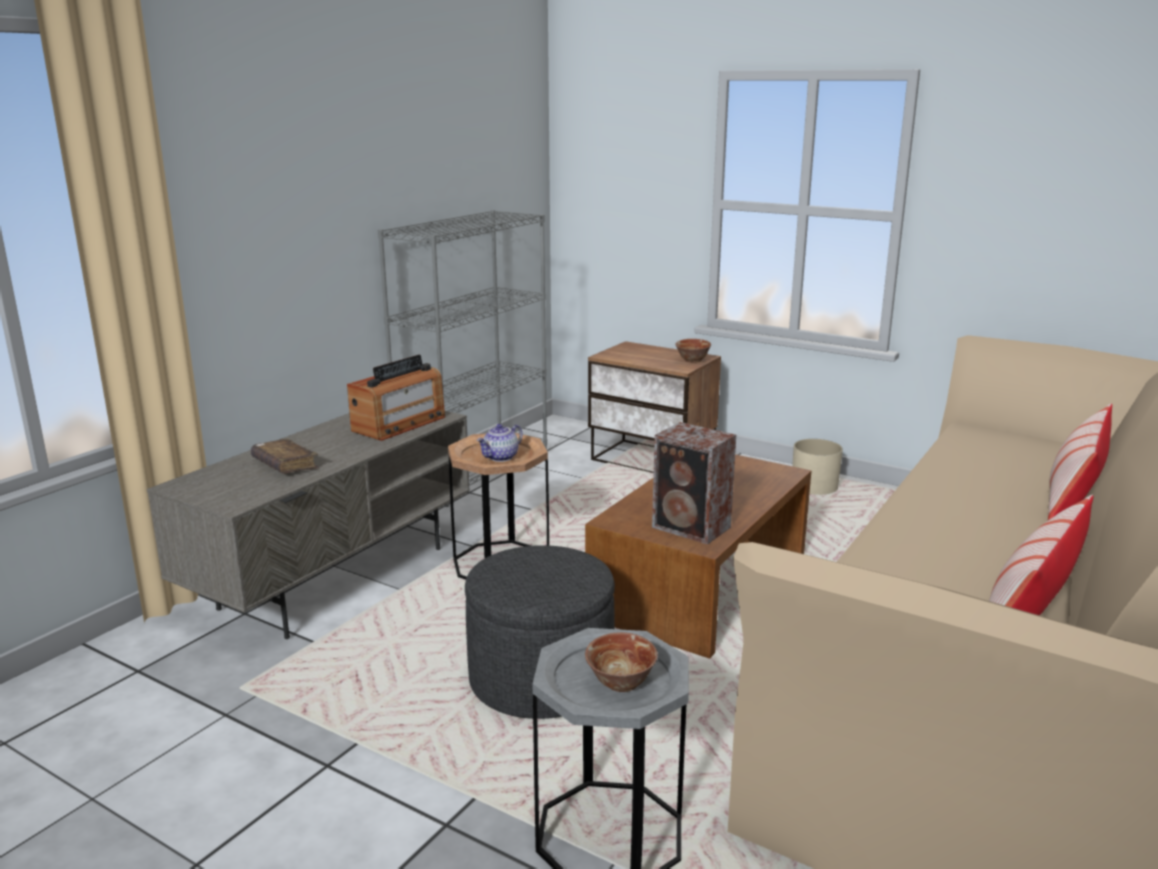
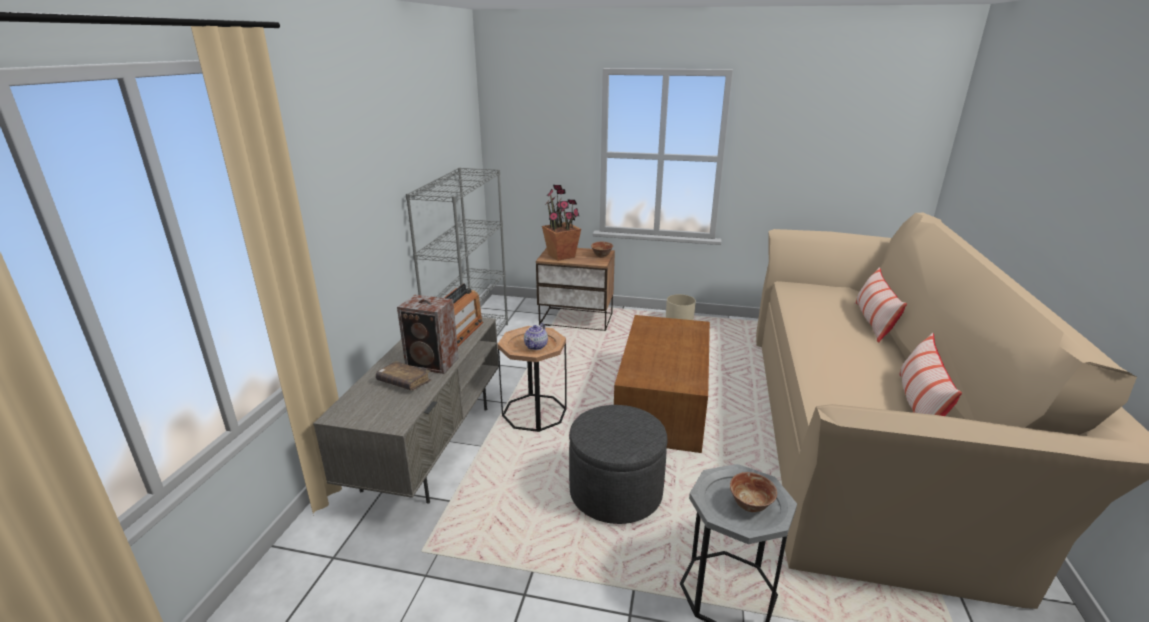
camera: 20 degrees left, 5 degrees up
(632, 355) = (562, 256): none -> potted plant
(693, 528) = (678, 375): speaker -> speaker (433, 363)

